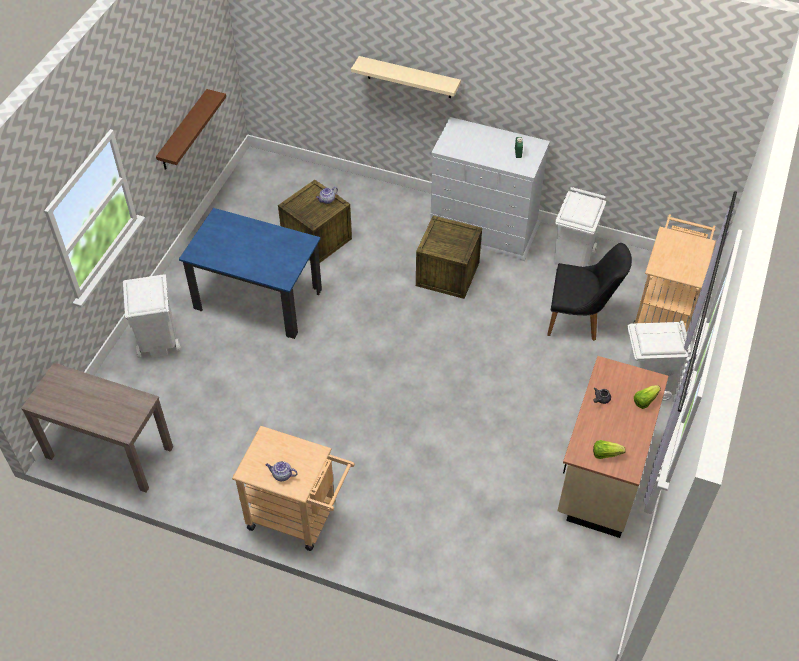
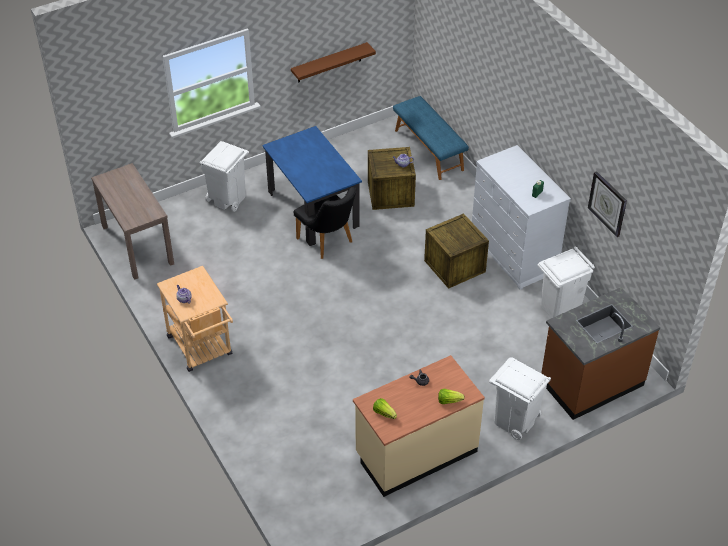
camera: 40 degrees right, 5 degrees down
(308, 176) = (429, 150): none -> blue bench
(409, 77) = (500, 99): beige shelf -> none
(580, 320) = (515, 351): black chair -> black chair (328, 242)
(610, 124) = (608, 203): none -> wall clock
(666, 307) = (591, 382): beige cart -> brown counter

